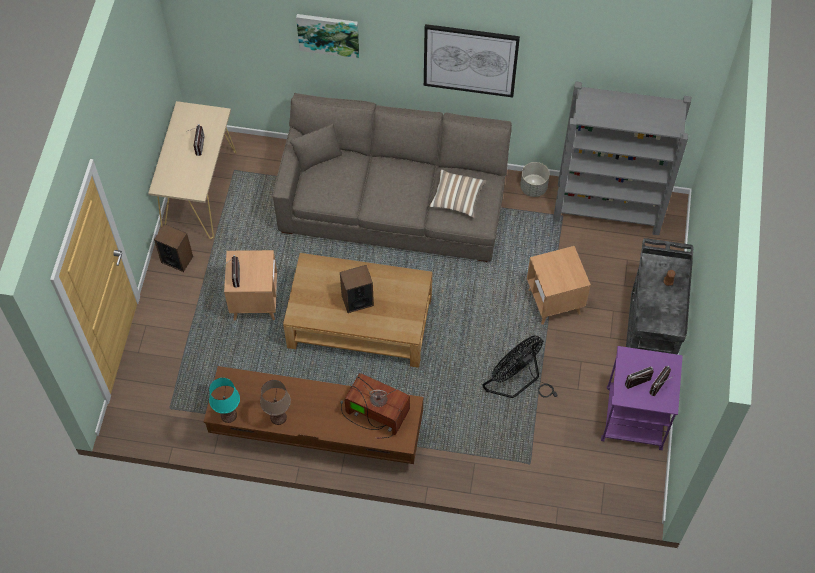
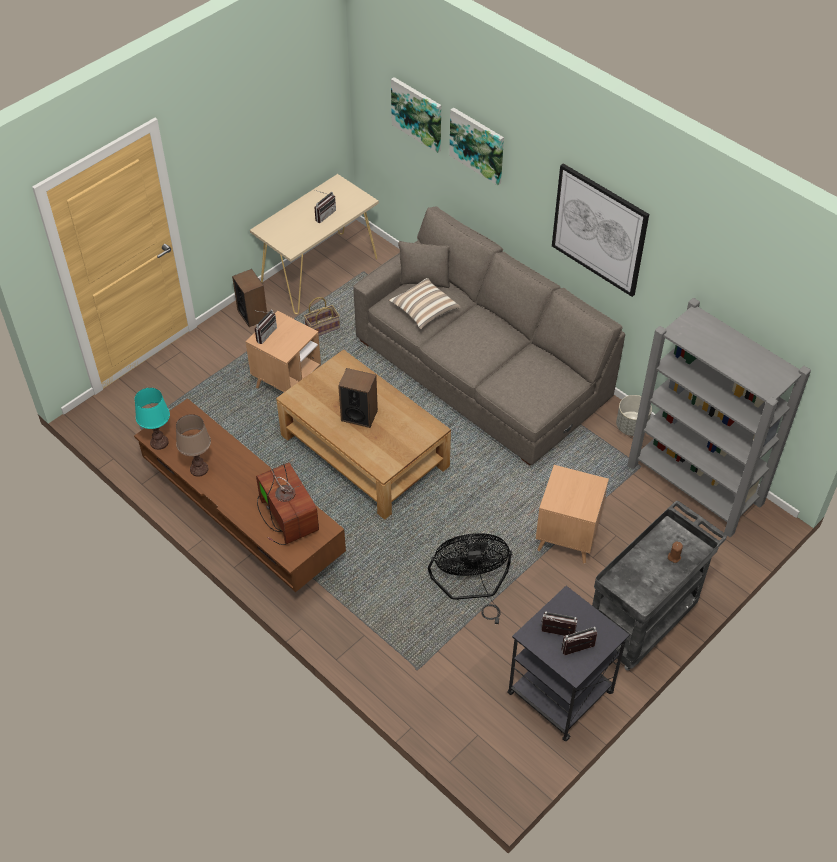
camera: 35 degrees right, 10 degrees down
(243, 238) = (323, 327): none -> basket
(254, 28) = (417, 113): none -> picture
(457, 198) = (525, 377): pillow -> pillow (424, 311)
(633, 419) = (559, 694): purple cart -> black cart

